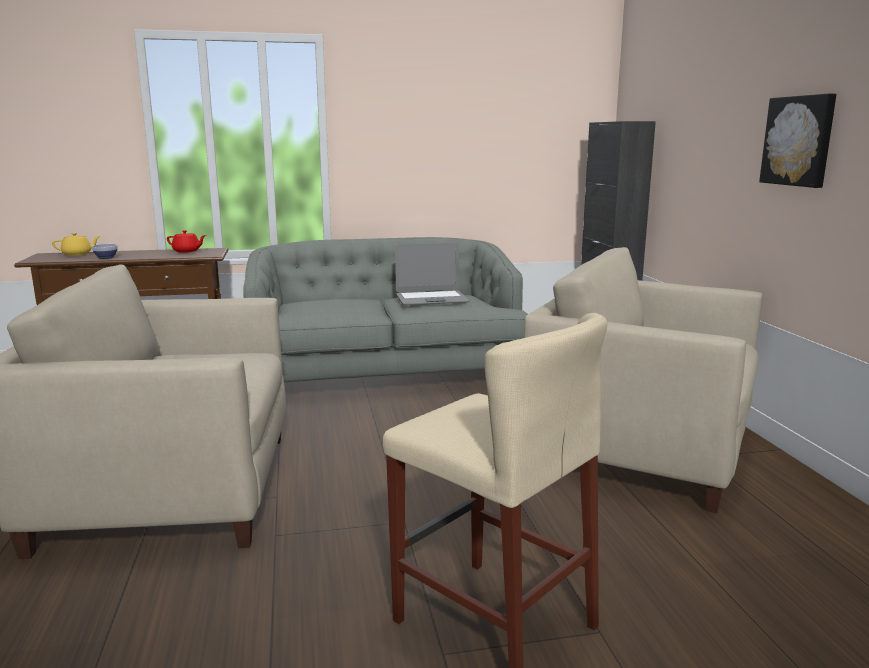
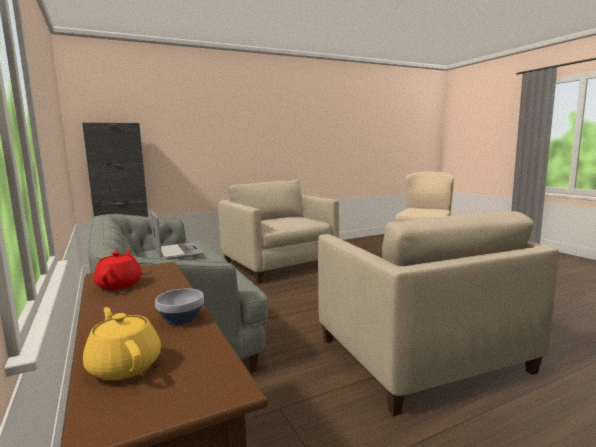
camera: 105 degrees left, 5 degrees down
(640, 448) = (280, 265): beige armchair -> beige armchair turned 135 degrees clockwise
(799, 141) = (252, 135): picture -> none

